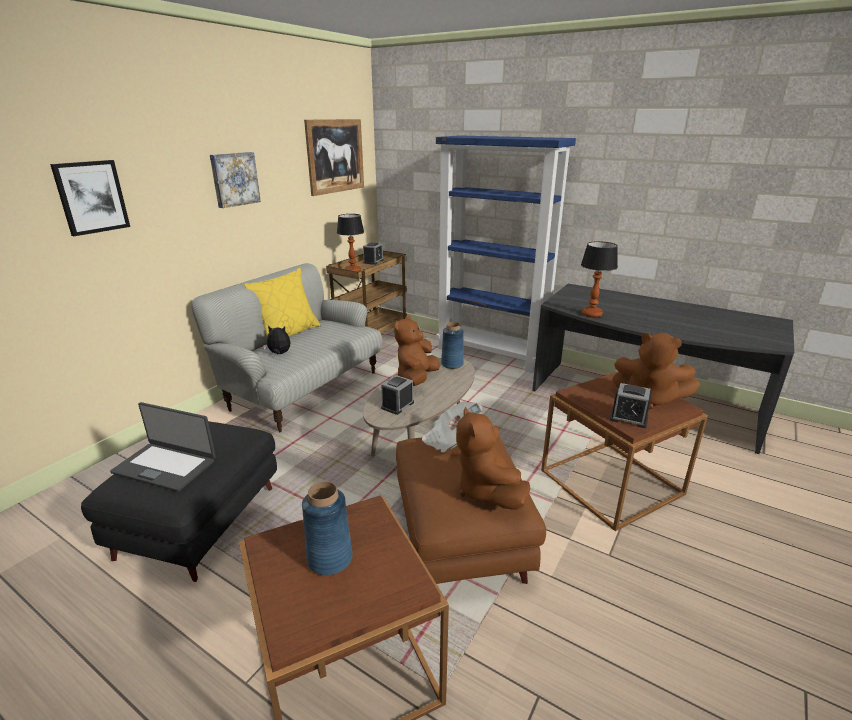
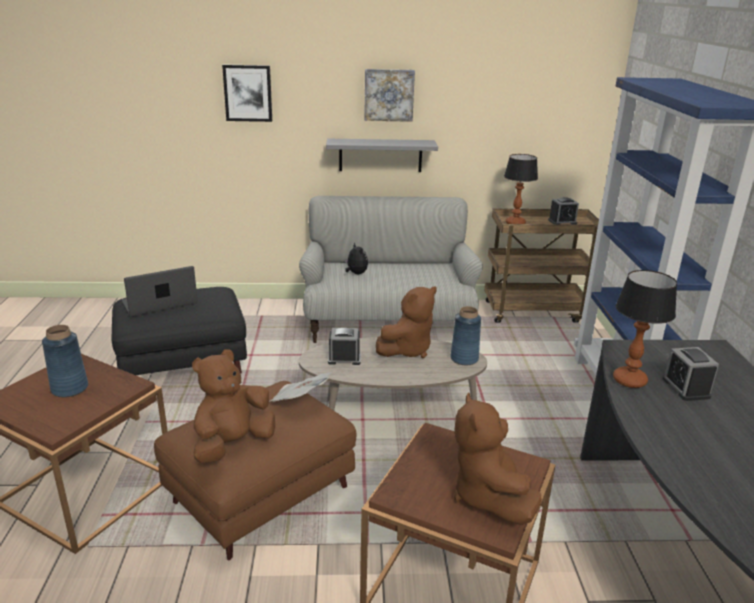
camera: 55 degrees right, 0 degrees up
(165, 466) = (160, 303): laptop -> laptop turned 75 degrees clockwise
(238, 241) = (380, 155): none -> grey shelf
(288, 334) = (397, 262): yellow pillow -> none
(335, 156) = (543, 84): picture -> none
(416, 378) = (407, 350): brown plush toy -> brown plush toy turned 150 degrees clockwise
(628, 418) = (414, 488): alarm clock -> alarm clock (686, 388)

